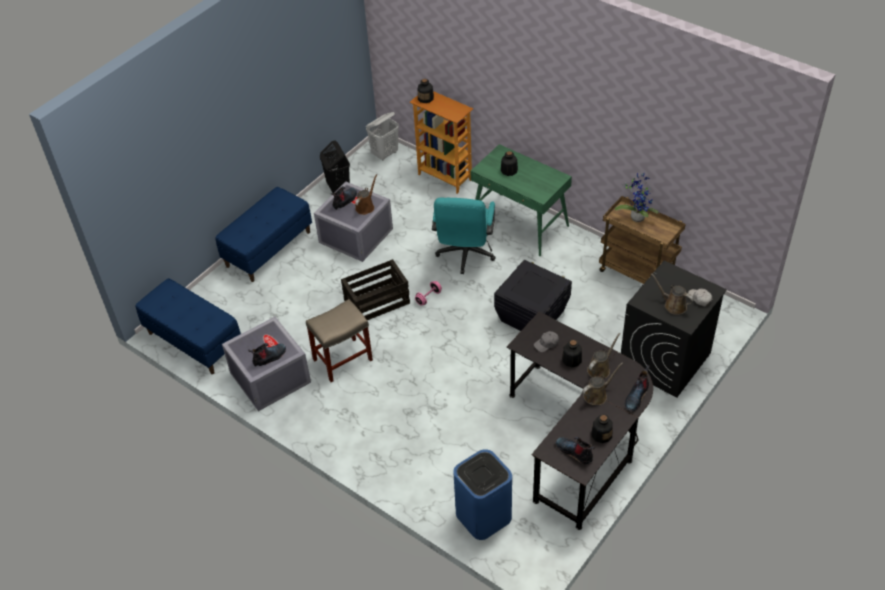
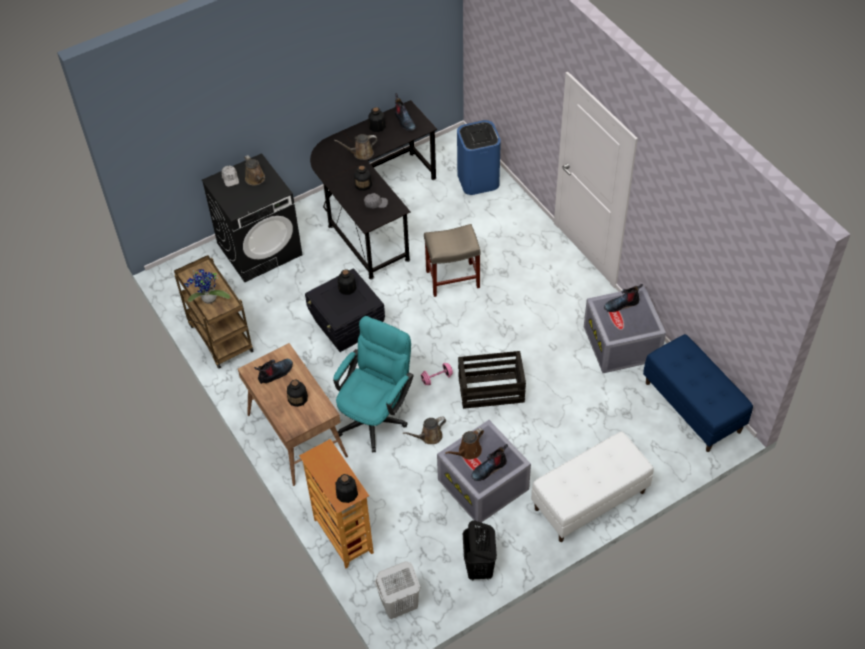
camera: 160 degrees left, 5 degrees up
(268, 248) = (589, 501): blue bench -> white bench
(343, 359) = (545, 339): beige stool -> beige stool (452, 279)
(520, 224) = (296, 435): green desk -> brown desk
(535, 295) = (347, 288): none -> bottle
(600, 369) = (345, 171): brown watering can -> brown watering can (429, 436)
(636, 396) = (332, 144): boot -> boot (275, 373)

